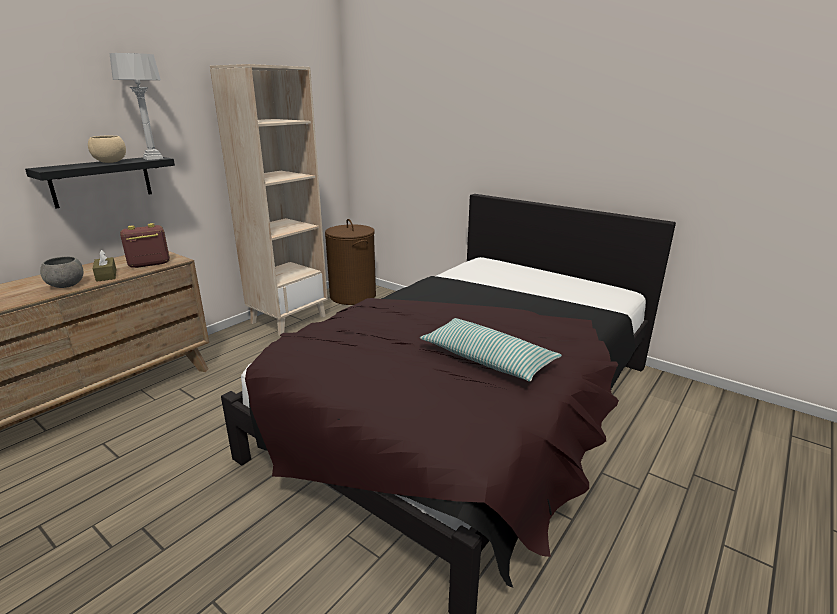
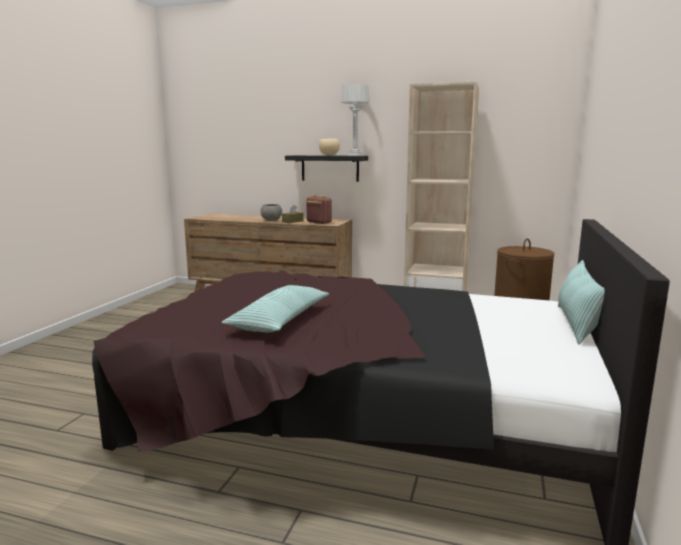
camera: 70 degrees right, 10 degrees down
(528, 268) = (577, 324): none -> pillow

